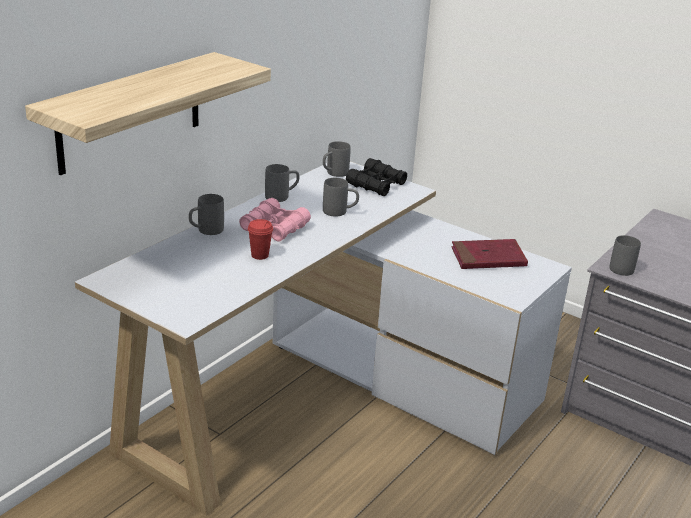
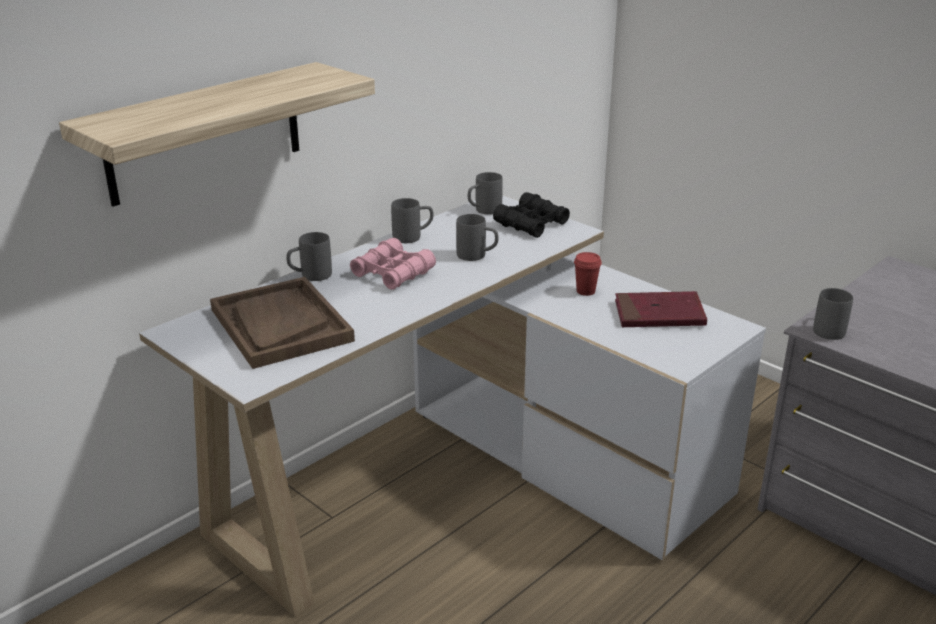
camera: 10 degrees right, 0 degrees up
(194, 272) = (280, 325): none -> brown tray
(260, 255) = (364, 306): red cup -> red cup (585, 291)

